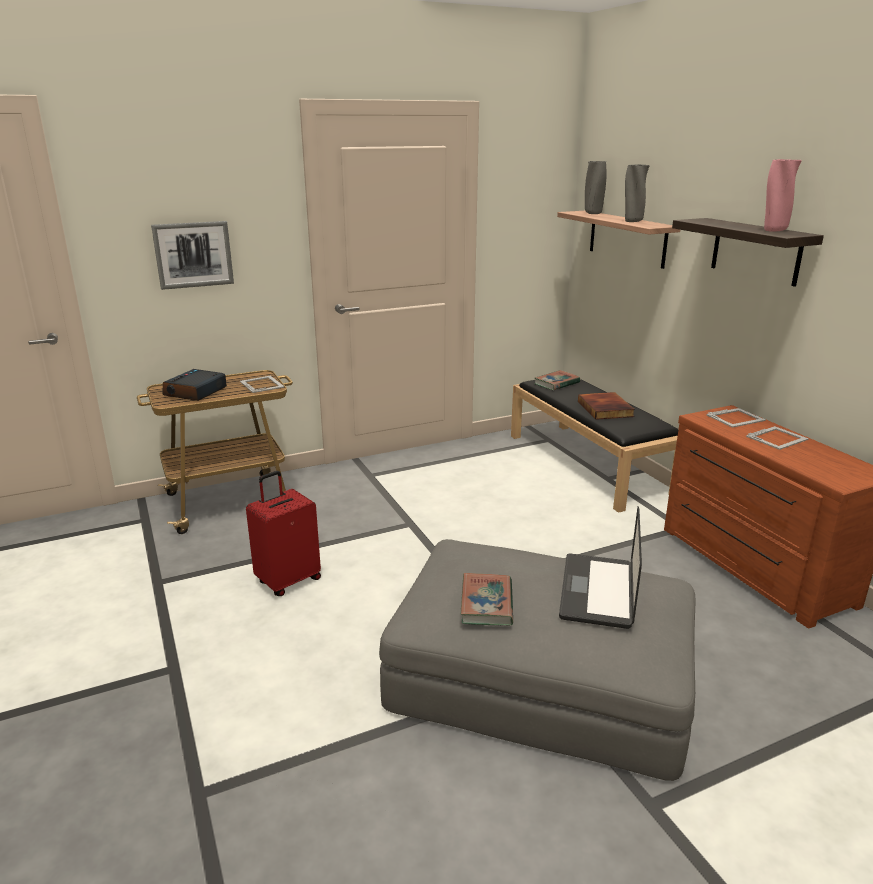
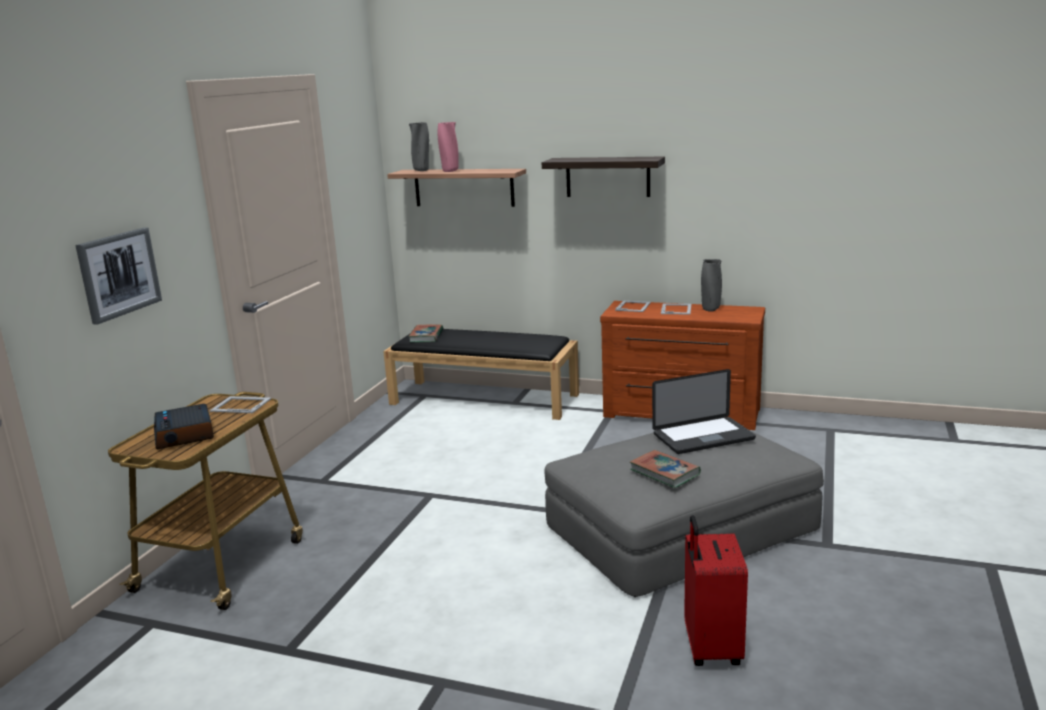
camera: 45 degrees left, 5 degrees down
(288, 580) = (410, 579): red suitcase -> red suitcase (710, 648)
(597, 591) = (703, 437): laptop -> laptop turned 75 degrees counterclockwise
(606, 409) = (500, 340): book -> none
(632, 221) = (480, 170): grey vase -> grey vase (711, 309)
(774, 230) = (631, 158): pink vase -> pink vase (450, 171)

